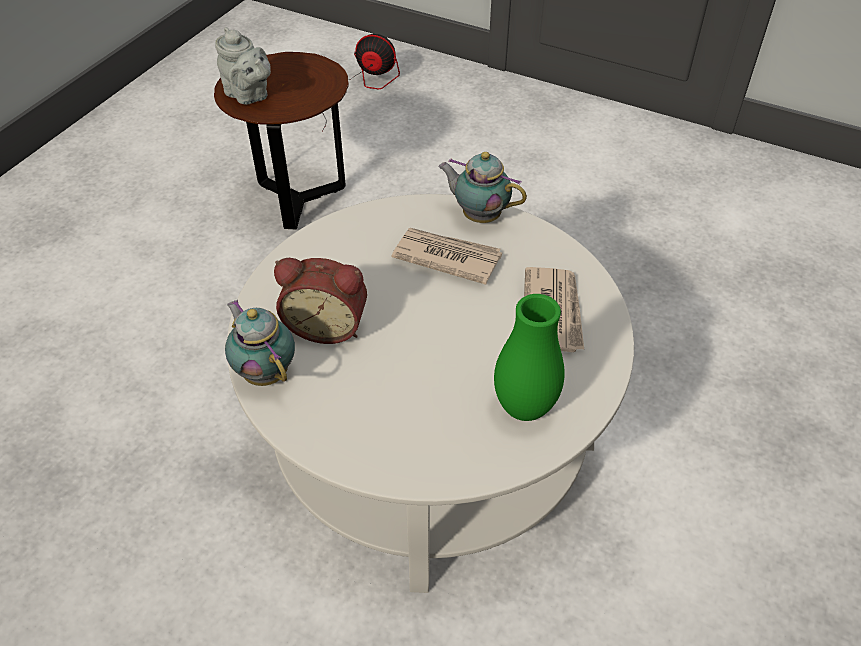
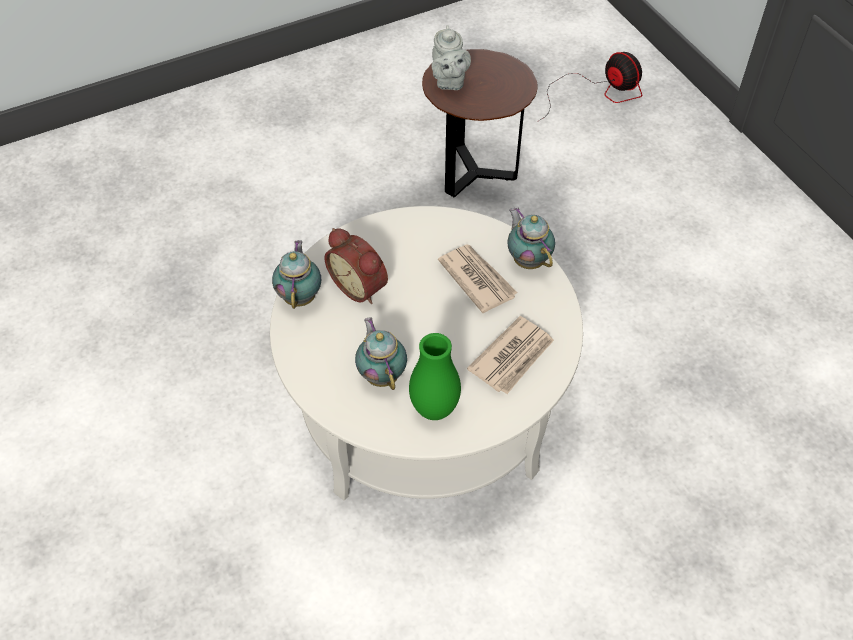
camera: 35 degrees right, 5 degrees up
(435, 404) = (382, 374): none -> teapot

